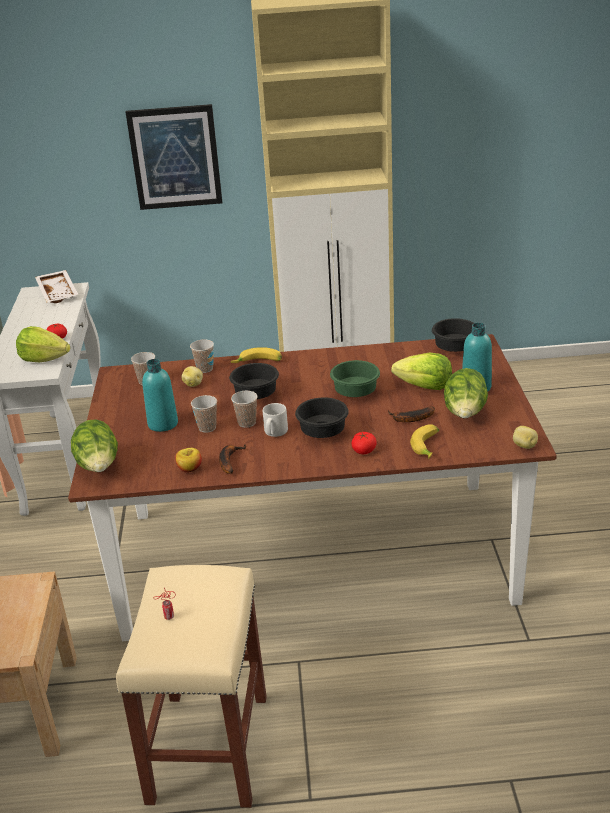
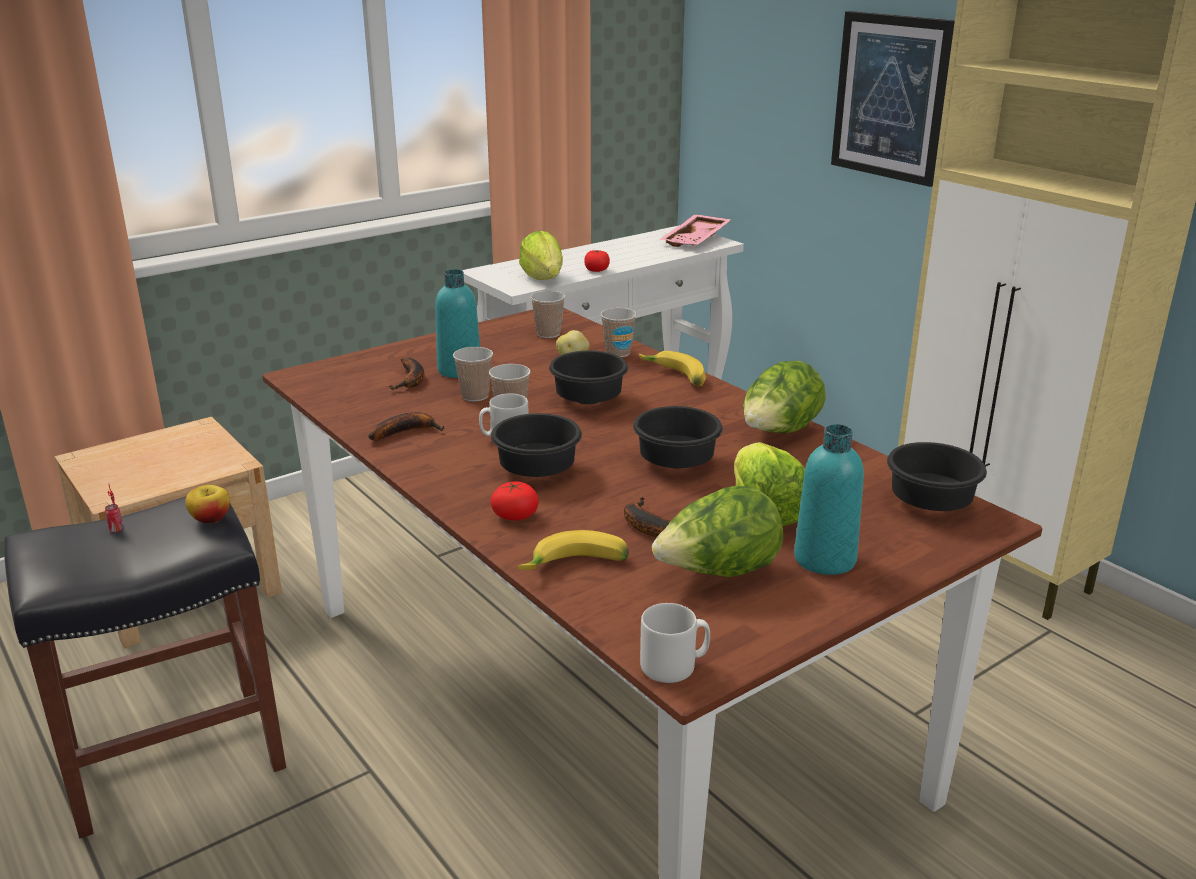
camera: 55 degrees right, 5 degrees down
(59, 293) = (696, 240): white tray -> pink tray
(99, 467) = (333, 368): lettuce -> lettuce (779, 433)
(156, 443) = (411, 380): none -> banana
(189, 469) = (368, 415): apple -> apple (211, 519)
(208, 746) = (176, 754): beige stool -> black stool
(355, 392) = (678, 461): green bowl -> black bowl
(524, 446) = (674, 666): potato -> grey mug

